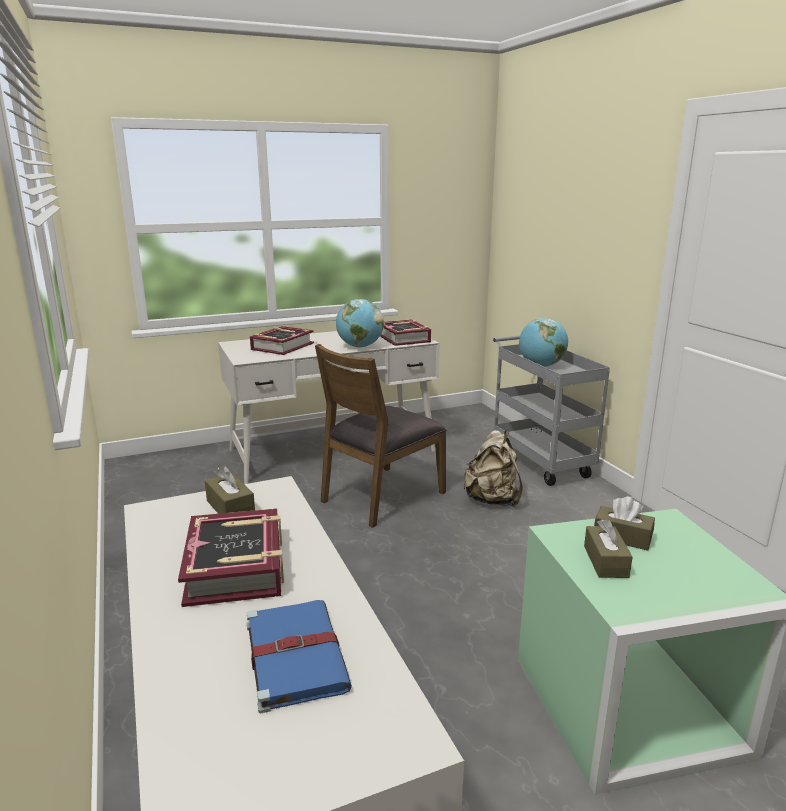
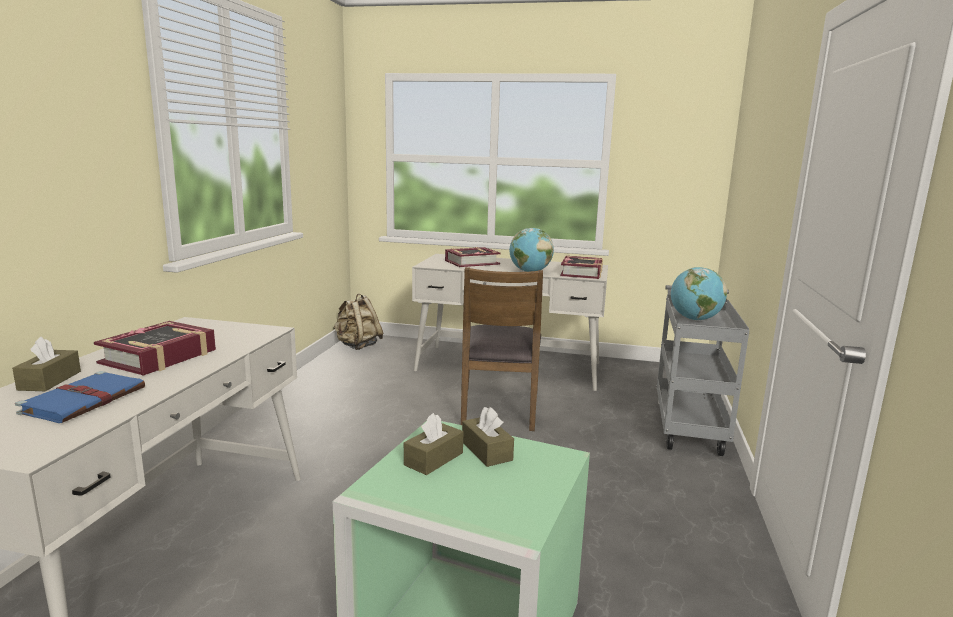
camera: 35 degrees right, 5 degrees down
(230, 508) = (224, 332): brown tissue box -> brown tissue box (50, 380)
(381, 496) = (499, 408): brown chair -> brown chair turned 75 degrees counterclockwise
(492, 500) = (591, 441): beige backpack -> beige backpack (358, 346)

